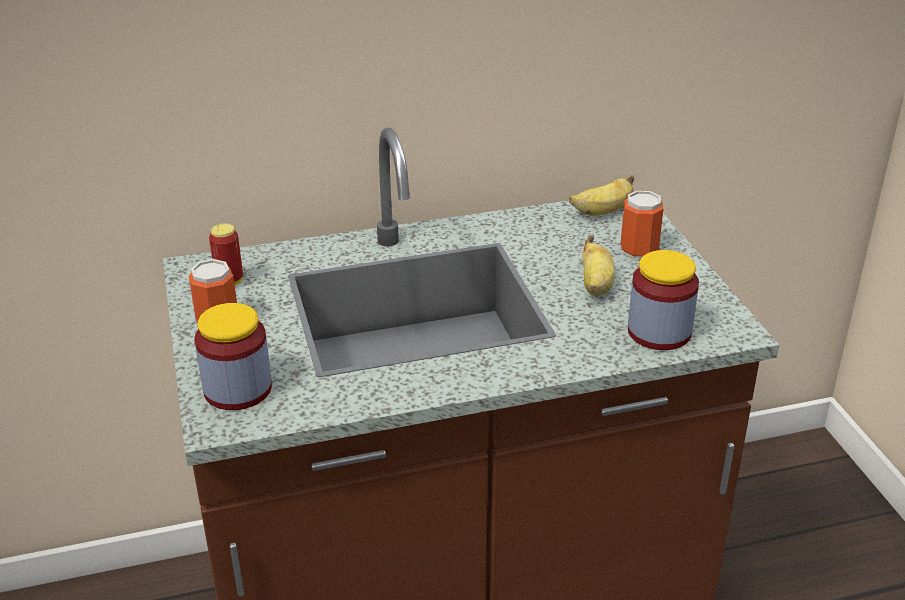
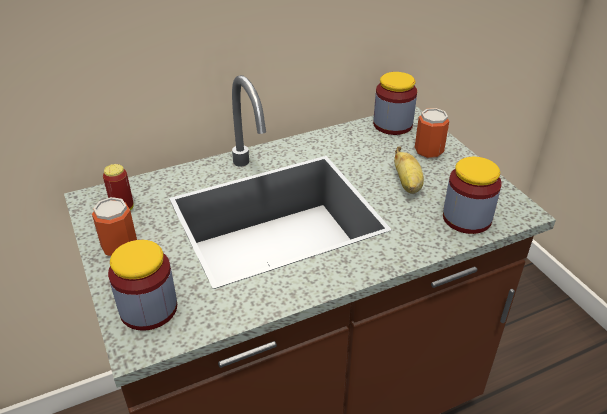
camera: 10 degrees left, 5 degrees up
(602, 212) = (392, 124): banana -> jar

